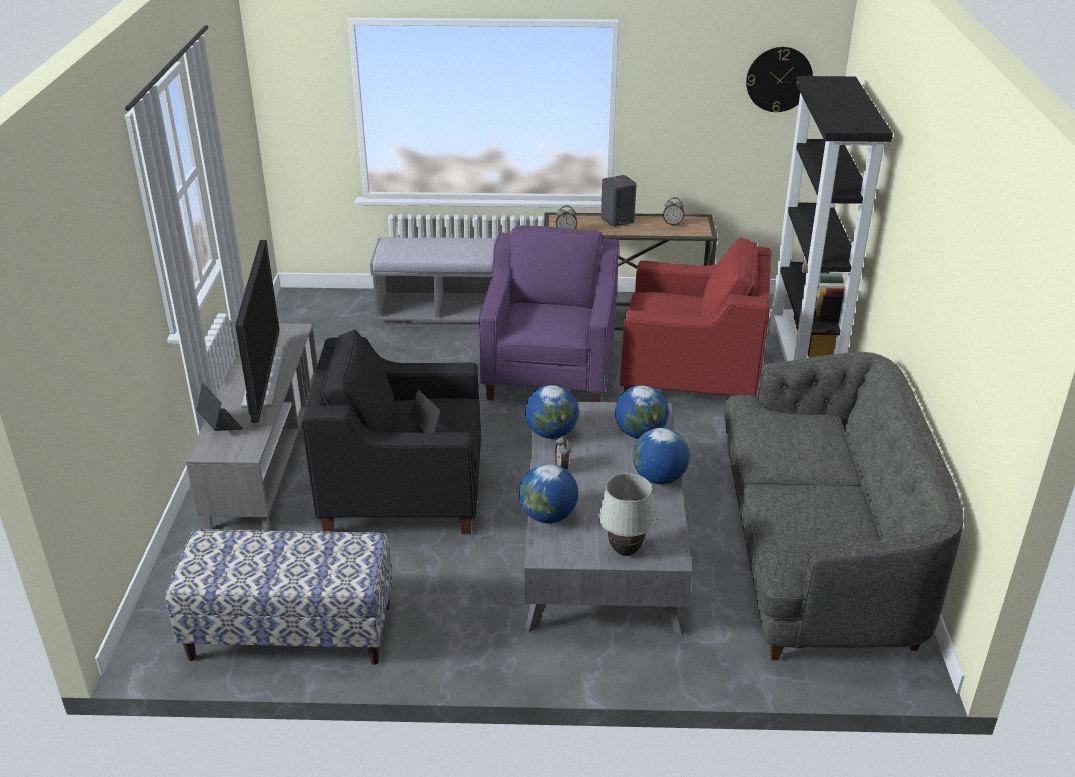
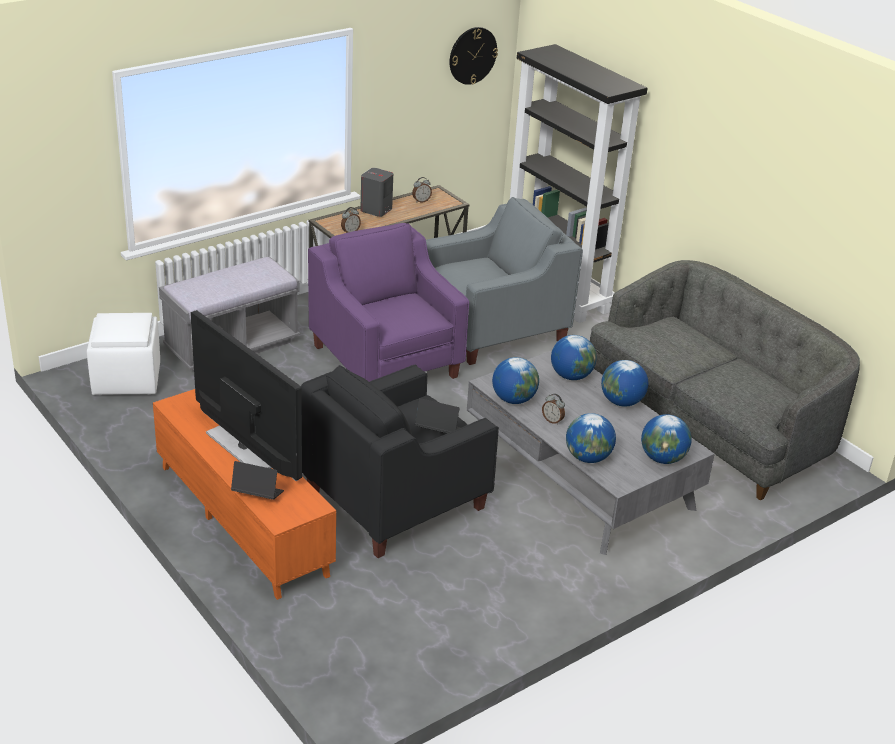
camera: 40 degrees left, 0 degrees up
(266, 455) = (242, 520): grey tv stand -> orange tv stand
(290, 632) = (449, 637): bench -> none
(328, 312) = (126, 378): none -> white ottoman
(625, 551) = (662, 458): white table lamp -> globe
(691, 378) = (494, 329): red armchair -> grey armchair

